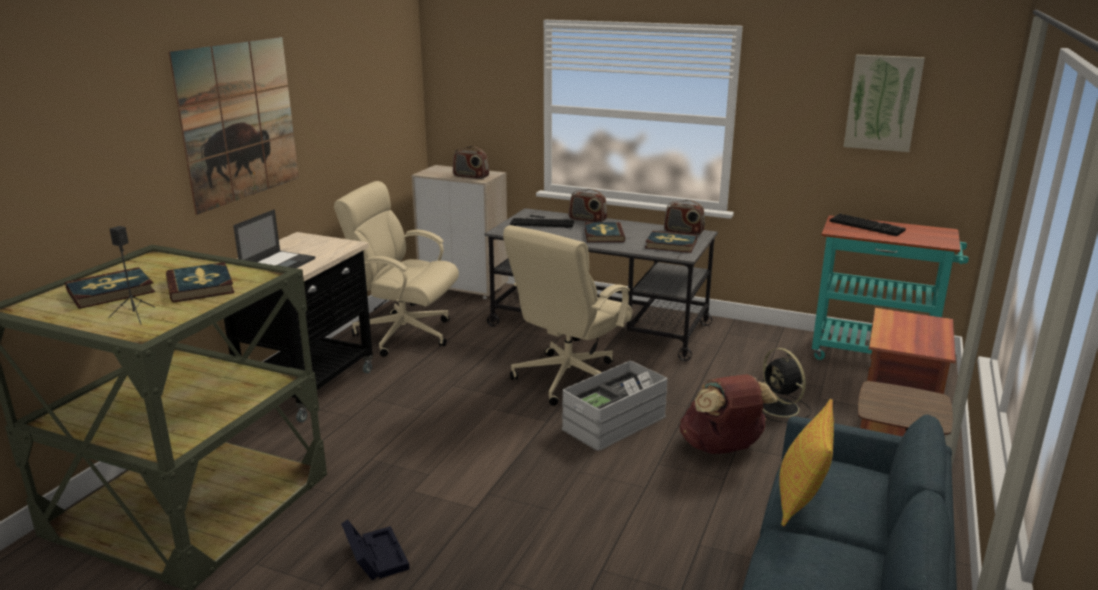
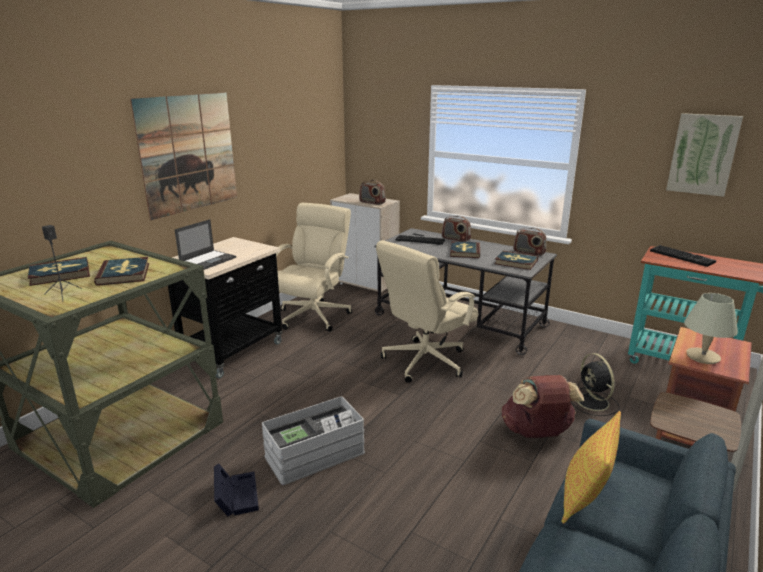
camera: 10 degrees right, 0 degrees up
(405, 334) = (313, 317): beige office chair -> beige office chair turned 90 degrees clockwise
(613, 422) = (452, 401): grey storage box -> grey storage box (314, 453)
(904, 338) = (703, 357): none -> beige table lamp

